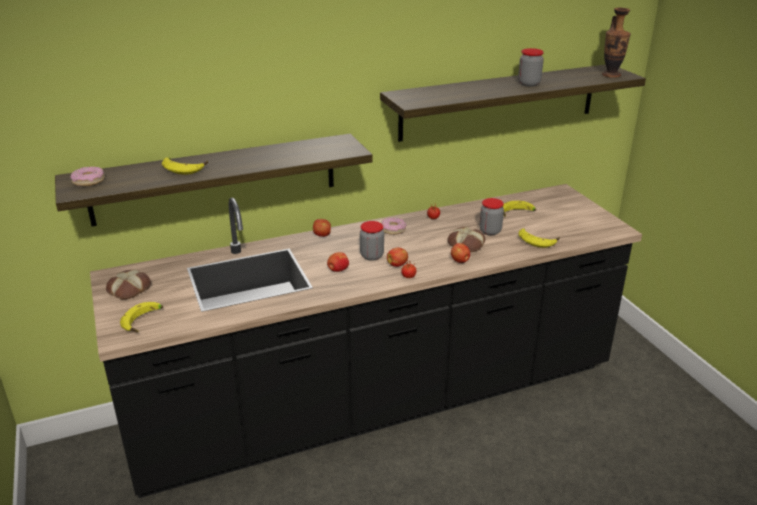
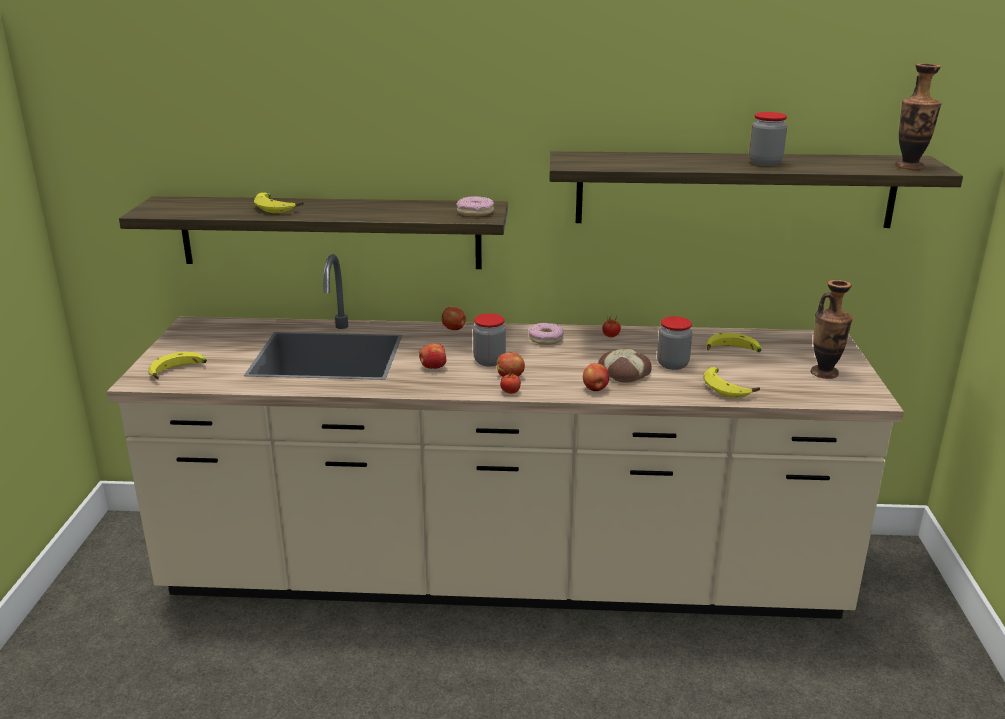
camera: 25 degrees right, 5 degrees down
(88, 181) = (172, 205): donut -> donut (475, 212)
(129, 289) = (197, 339): bread -> none
(378, 403) = (502, 576): black counter -> beige counter
(580, 217) = (824, 373): none -> vase

